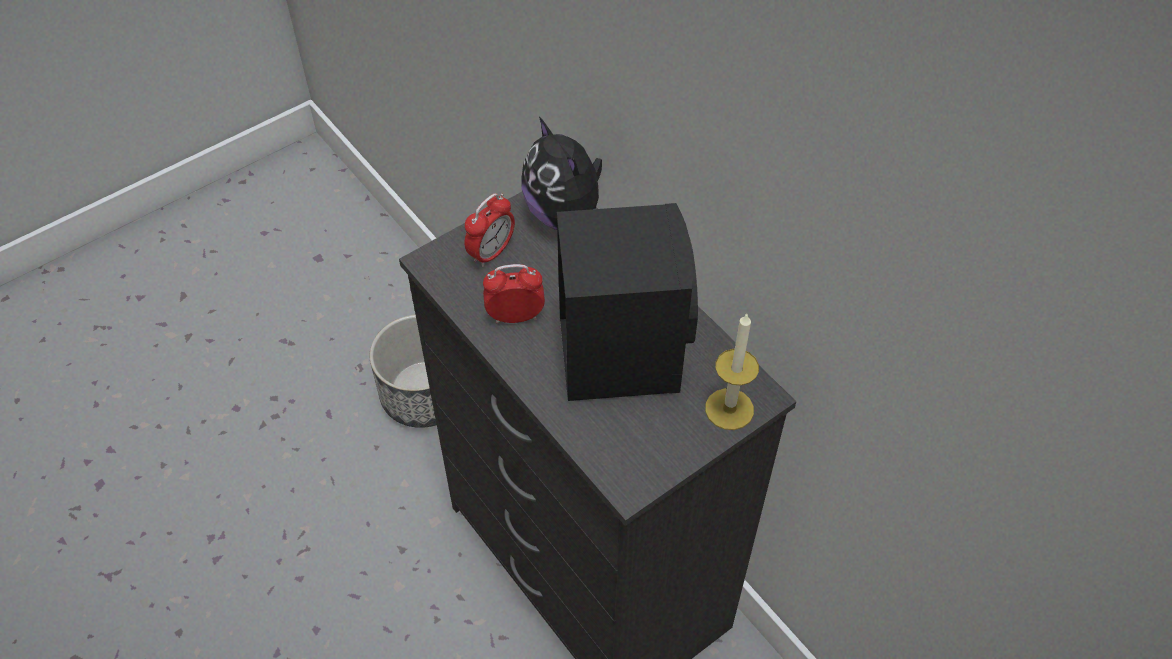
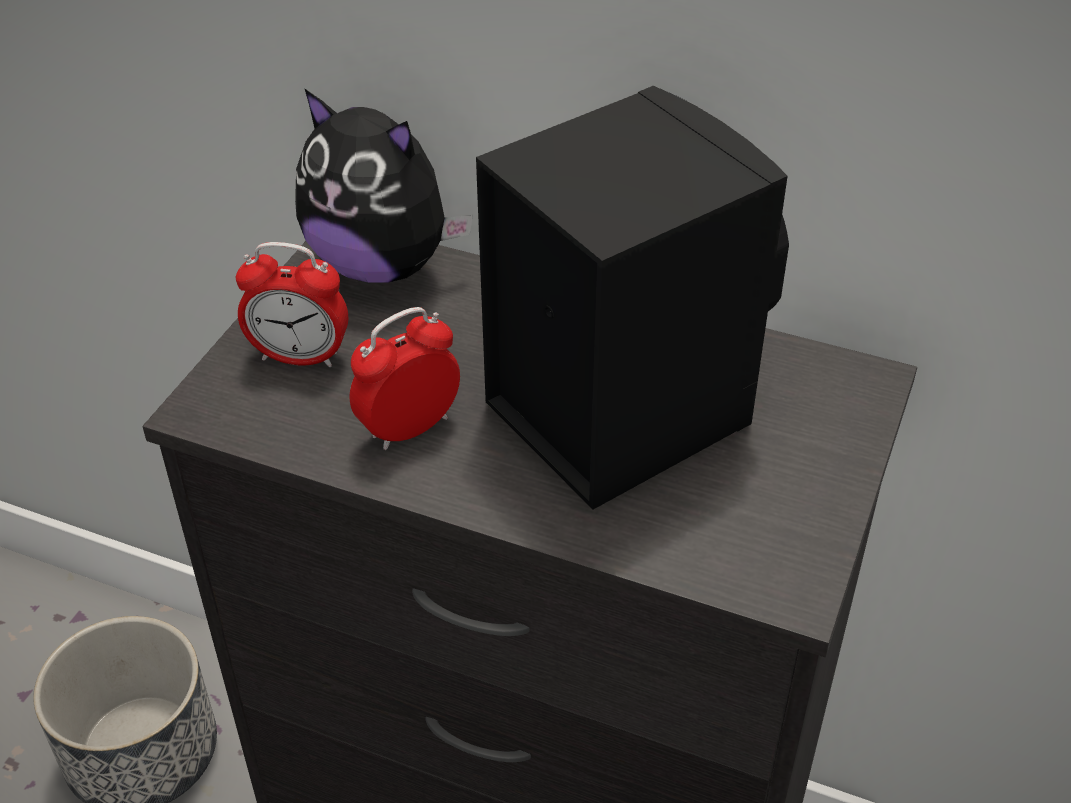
camera: 30 degrees left, 10 degrees down
(491, 252) = (300, 357): alarm clock -> alarm clock turned 90 degrees clockwise
(729, 409) = (838, 415): candle -> none

